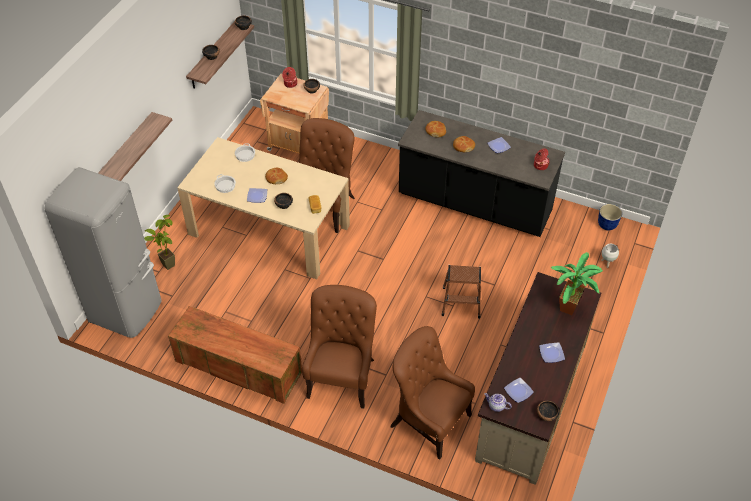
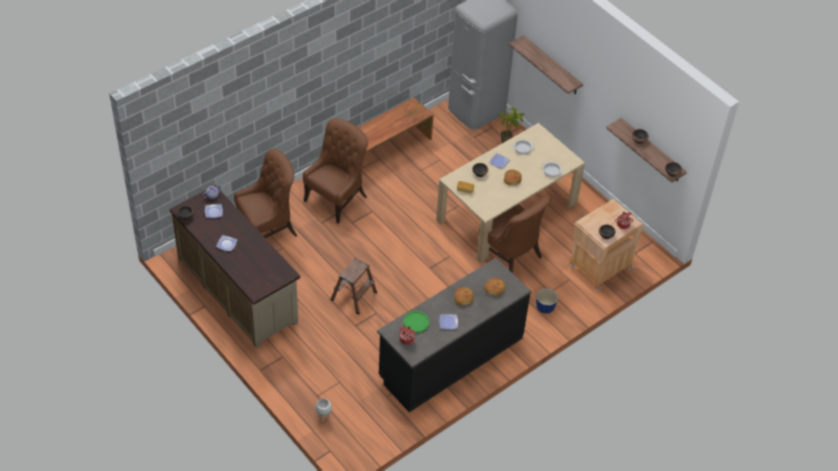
camera: 115 degrees right, 0 degrees up
(342, 377) = (337, 198): brown chair -> brown chair turned 90 degrees counterclockwise
(517, 166) = (416, 322): none -> green plate
(570, 307) = (255, 277): potted plant -> none
(607, 225) = (363, 442): planter -> planter (544, 308)

